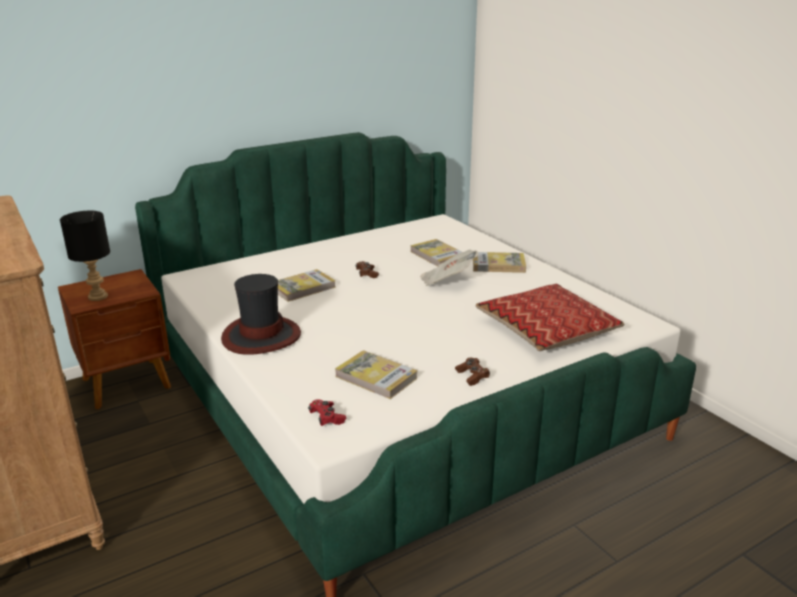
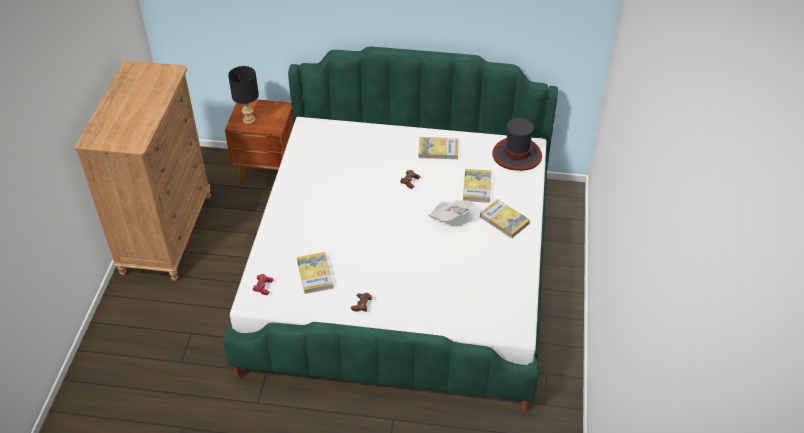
camera: 40 degrees right, 20 degrees up
(261, 336) = (294, 206): hat -> hat (516, 155)
(303, 288) = (358, 174): book -> book (438, 150)
(546, 328) = (451, 296): pillow -> none

